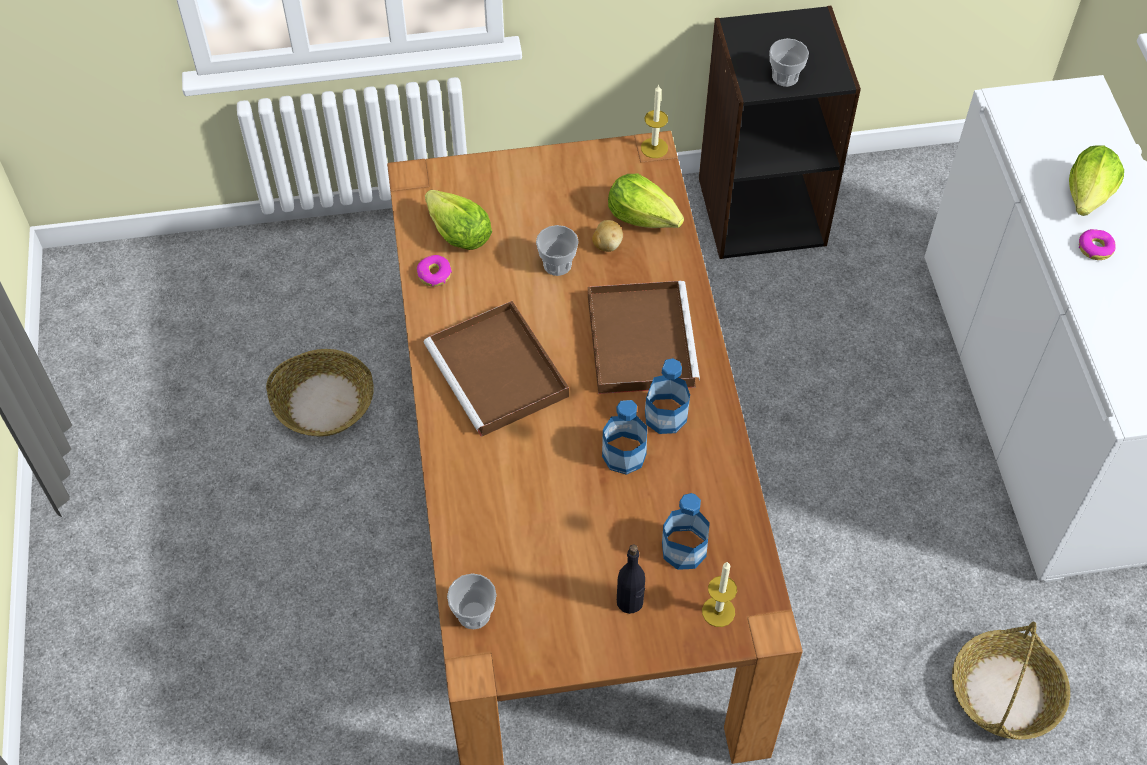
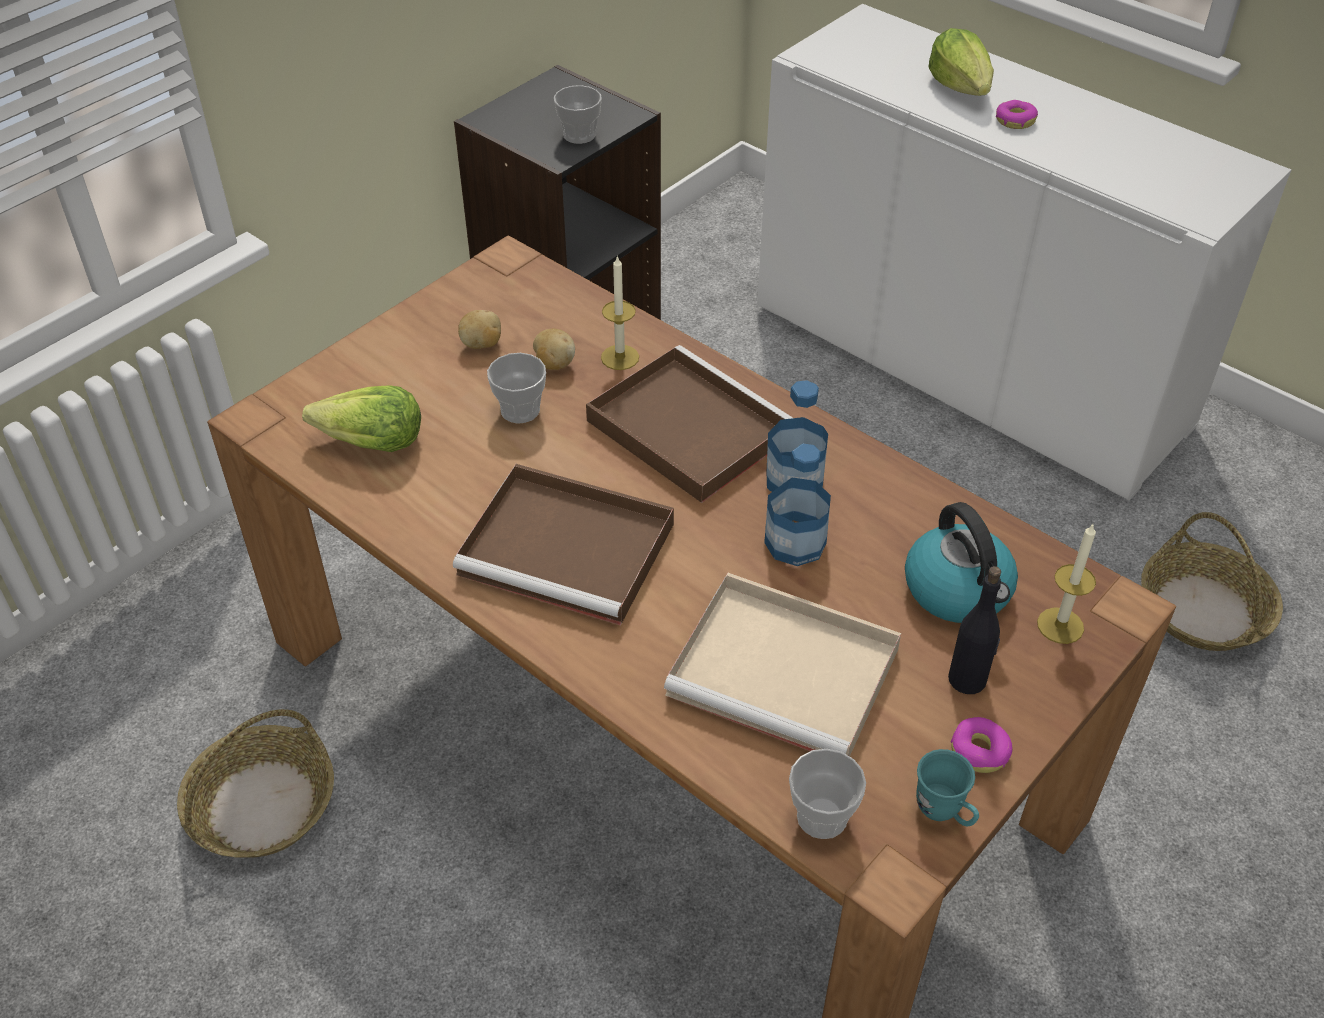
camera: 40 degrees left, 10 degrees down
(434, 275) = (385, 498): donut -> donut (979, 751)
(536, 660) = (944, 813): none -> turquoise mug
(539, 527) = (788, 672): none -> beige tray
(578, 204) = (481, 344): none -> potato
(643, 216) = (564, 319): lettuce -> none
(654, 148) = (508, 257): candle -> candle (620, 357)
(684, 550) = (959, 591): bottle -> kettle

